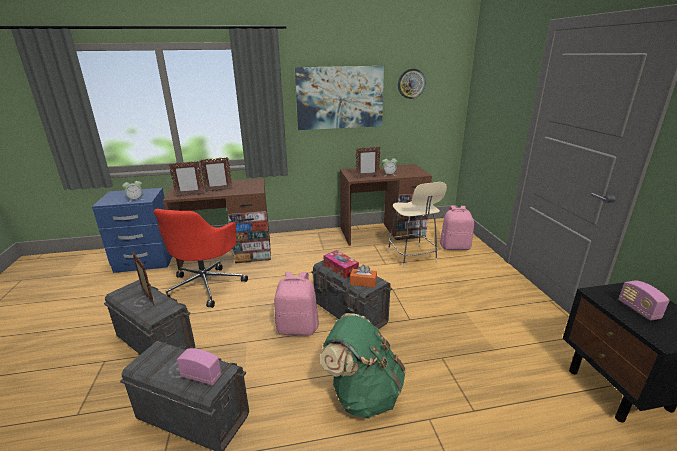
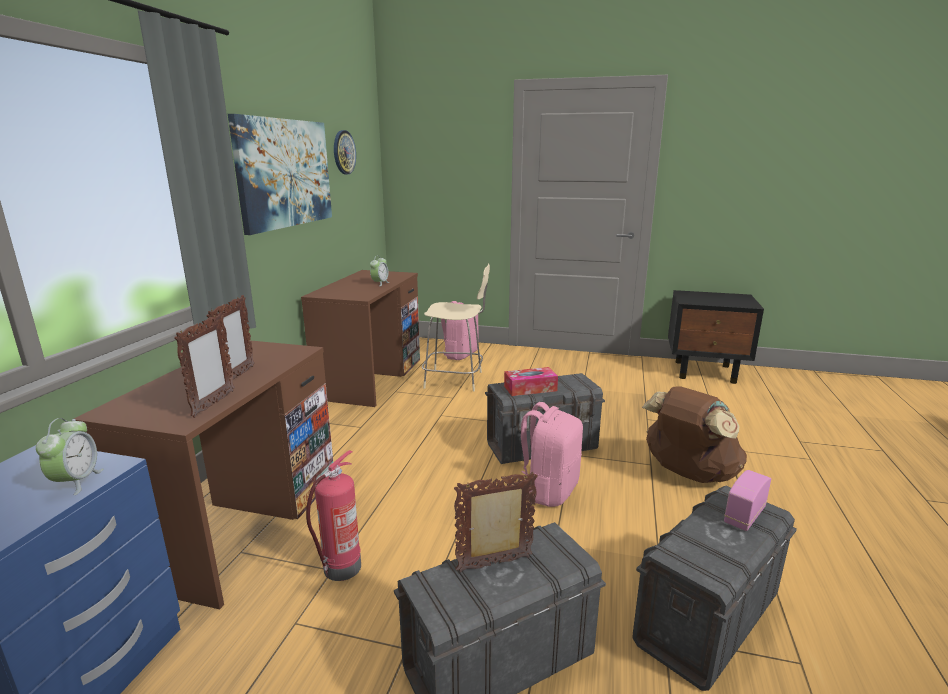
camera: 65 degrees left, 5 degrees down
(206, 285) = (341, 569): red office chair -> fire extinguisher
(363, 282) = (574, 384): orange tissue box -> none
(363, 394) = (688, 473): green backpack -> brown backpack
(367, 177) = (369, 292): picture frame -> none
(638, 310) = (712, 299): radio -> none

